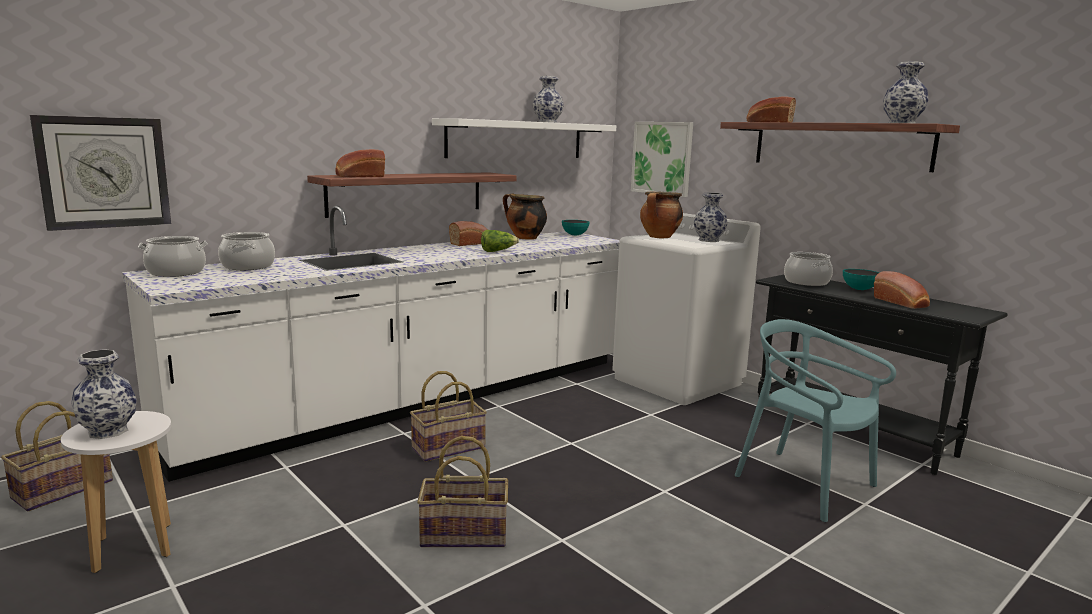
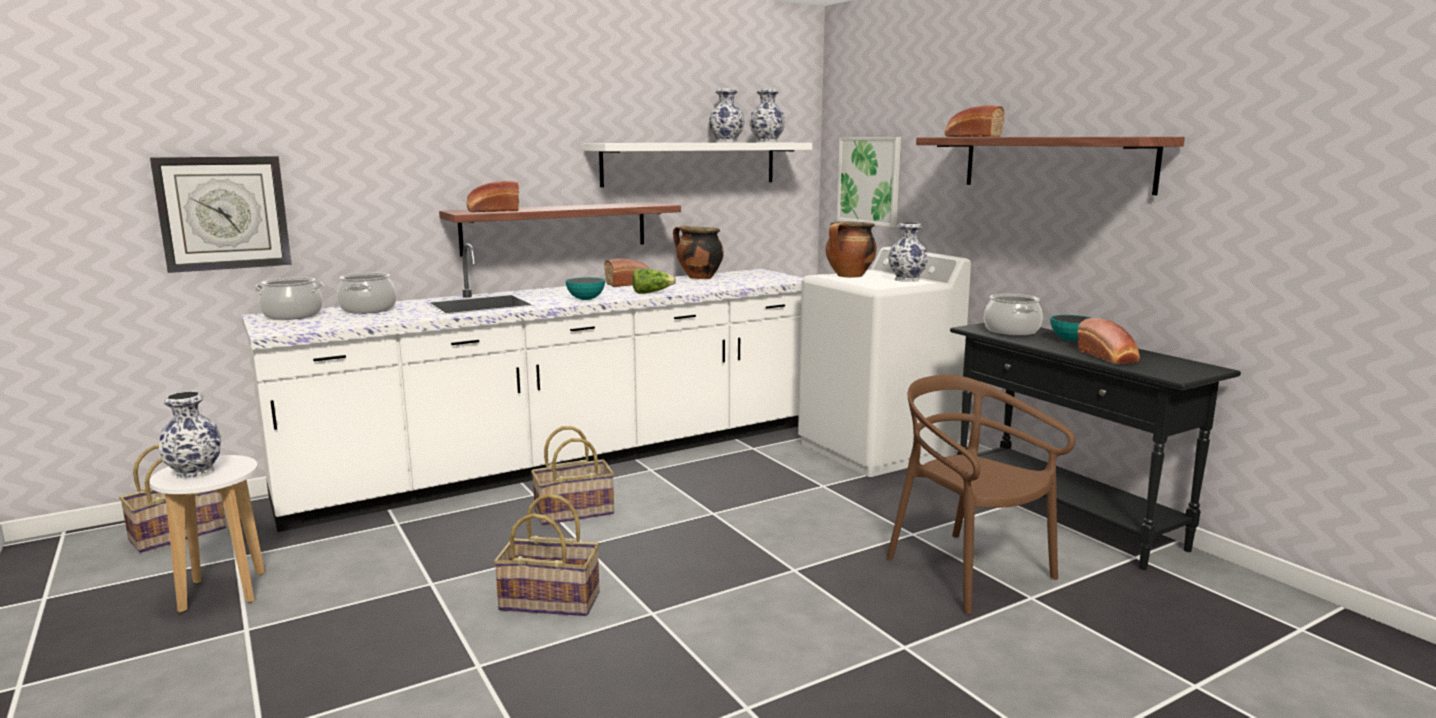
camera: 10 degrees right, 0 degrees up
(575, 235) = (762, 273): bowl -> bowl (586, 299)
(804, 483) = (968, 571): turquoise chair -> brown chair
(902, 123) = (1112, 136): vase -> vase (767, 142)

